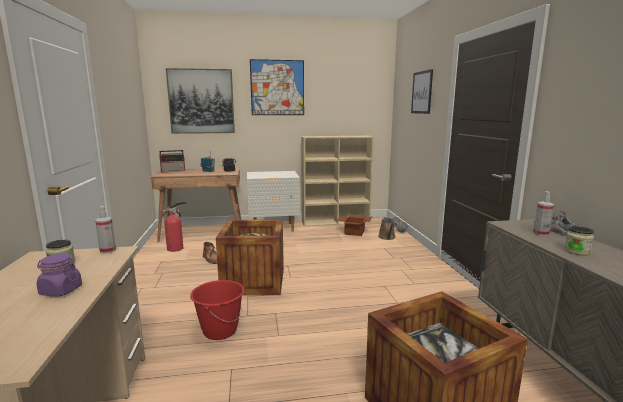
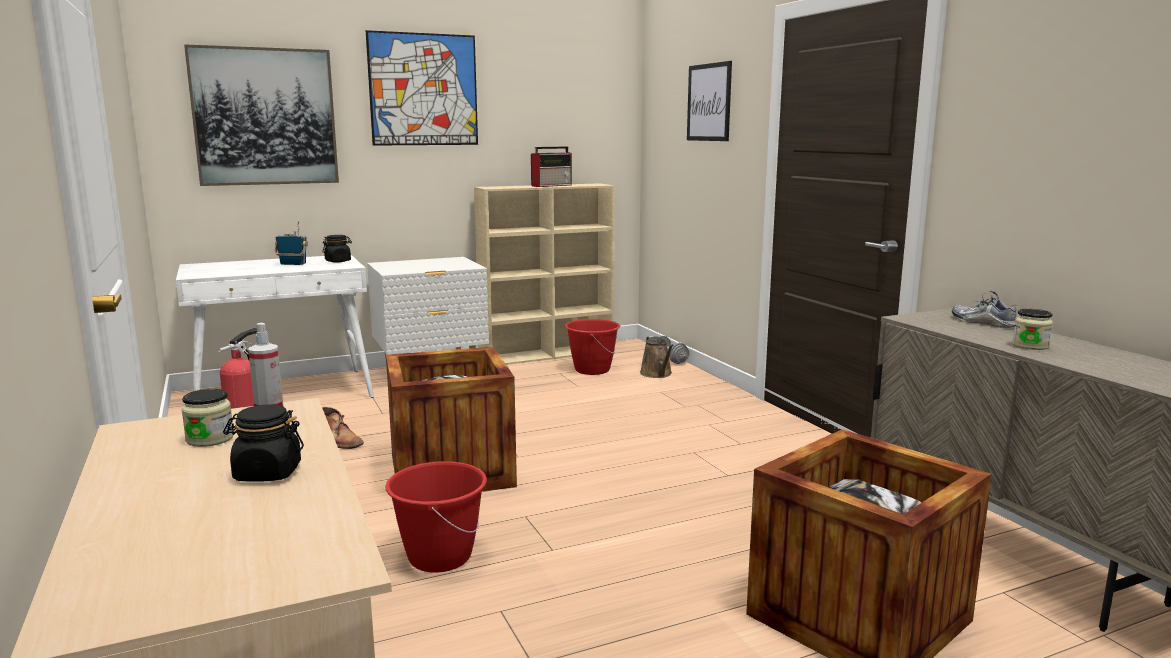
camera: 15 degrees left, 0 degrees up
(60, 291) = (267, 473): purple jar -> black jar
(173, 171) = (213, 266): radio -> radio (552, 185)
(203, 232) = (284, 393): brown desk -> white desk
(354, 232) = (592, 370): cardboard box -> red bucket
(541, 234) = (969, 328): spray bottle -> none

